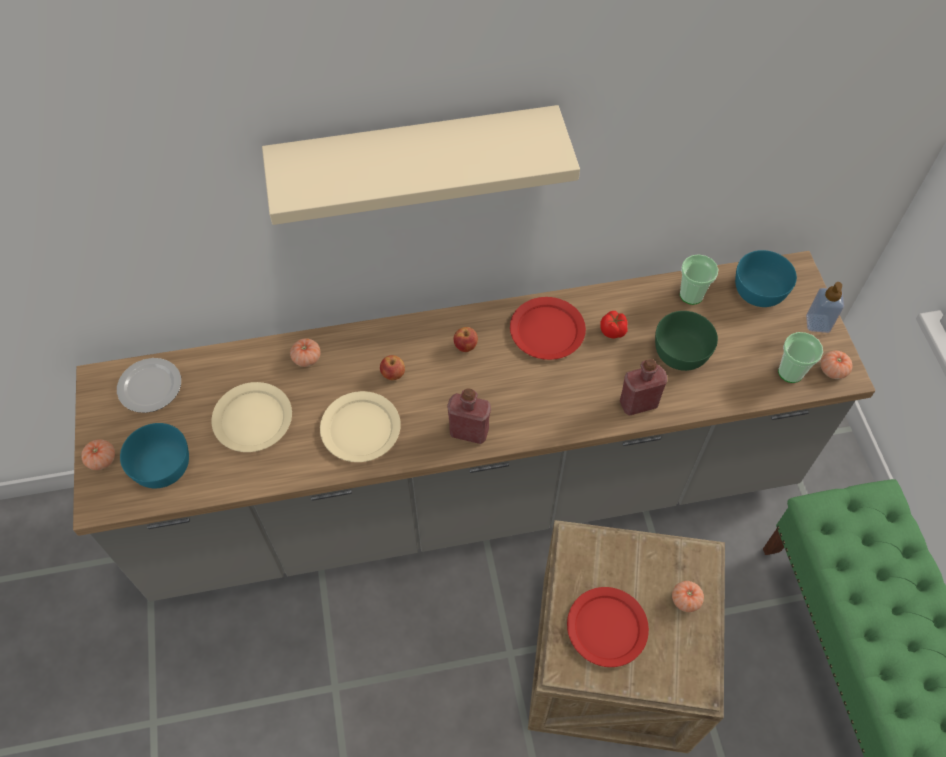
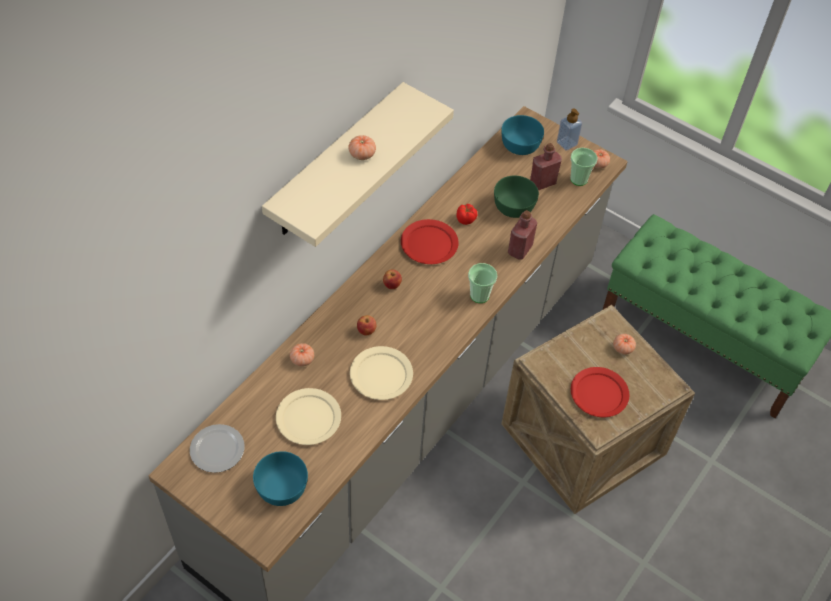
camera: 45 degrees left, 5 degrees down
(102, 460) = (237, 514): tomato -> tomato (362, 154)
(469, 431) = (445, 330): red bottle -> red bottle (542, 183)
(691, 295) = (487, 171): cup -> cup (479, 295)

